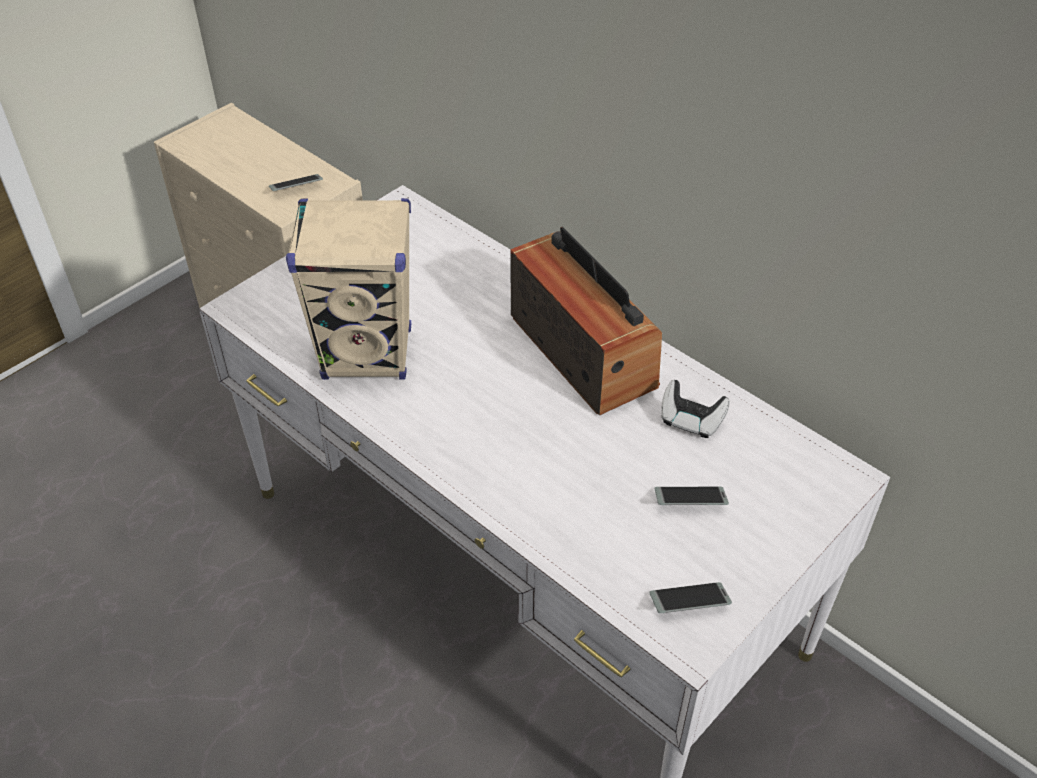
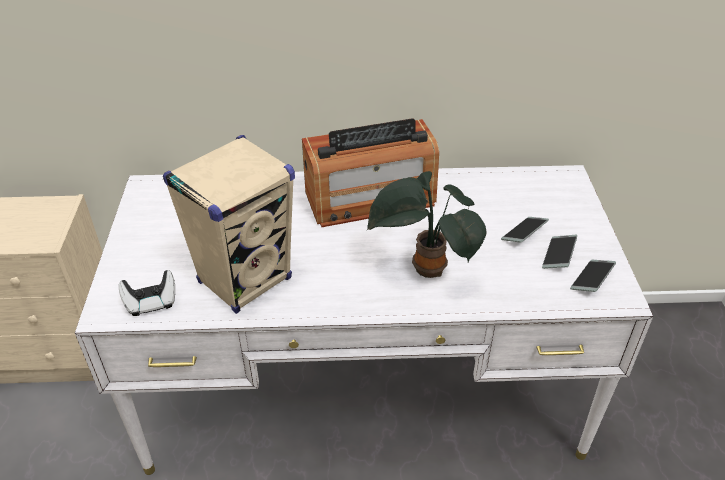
camera: 45 degrees left, 5 degrees down
(296, 187) = (36, 222): phone -> phone (558, 255)
(533, 461) = (424, 269): none -> potted plant
(583, 351) = (370, 199): radio -> radio turned 150 degrees clockwise
(691, 420) = (470, 197): game controller -> game controller (151, 302)

